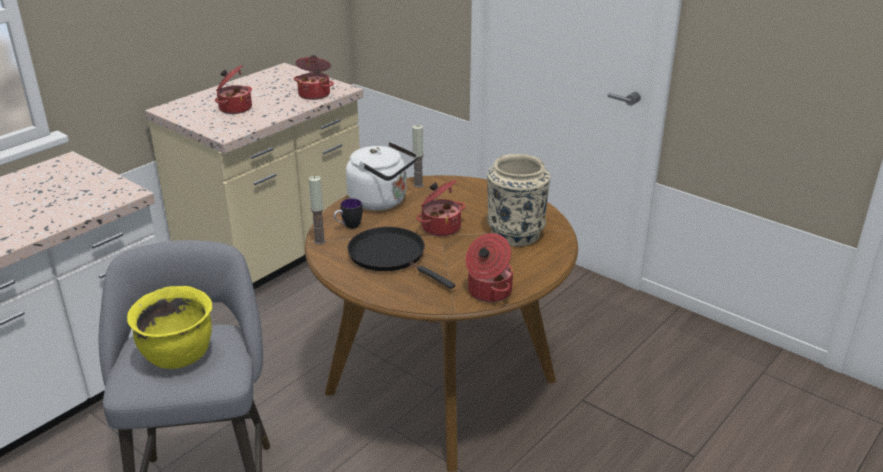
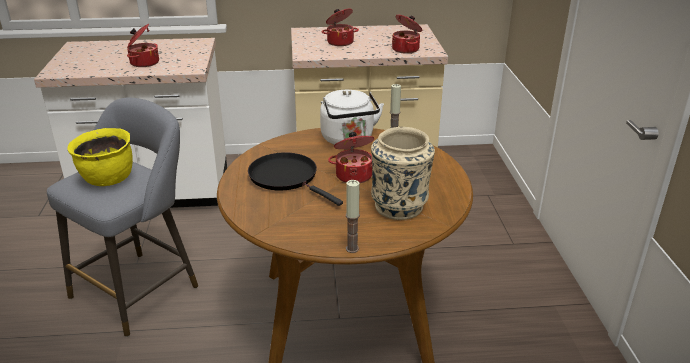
camera: 45 degrees right, 0 degrees up
(319, 241) = (264, 147): candle -> candle (352, 249)
(348, 226) = (298, 146): mug -> none
(391, 256) = (286, 178): black frying pan -> black frying pan turned 45 degrees counterclockwise
(488, 291) = (301, 235): cooking pot -> cooking pot (144, 62)

